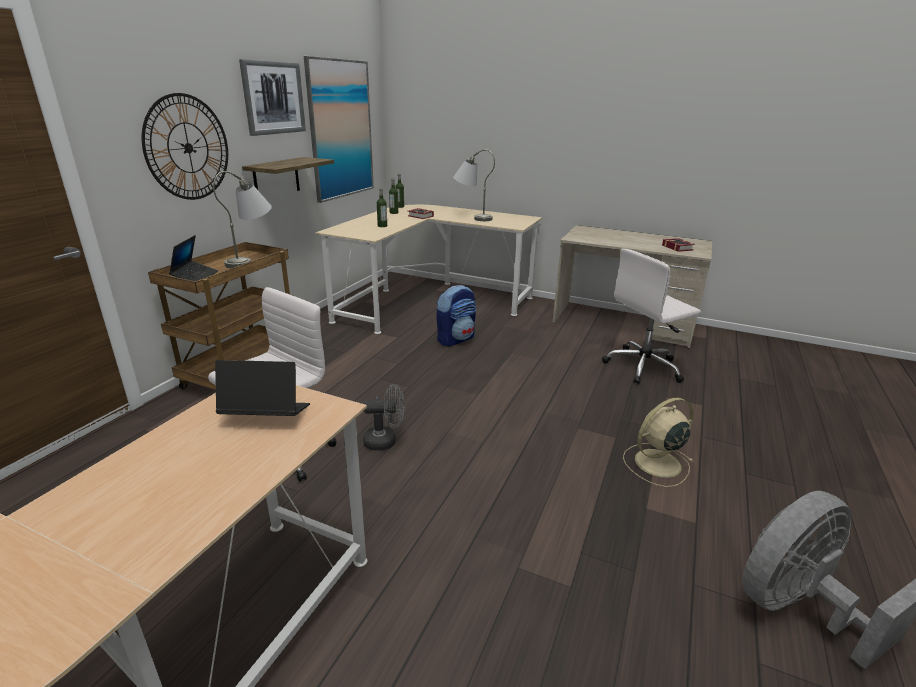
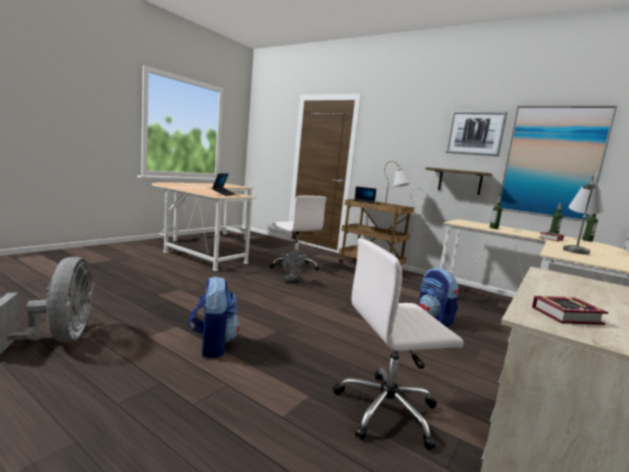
camera: 100 degrees right, 15 degrees down
(188, 148) = (403, 153): wall clock -> none
(643, 367) = (388, 410): white office chair -> white office chair turned 90 degrees counterclockwise
(656, 463) = (212, 345): beige fan -> backpack

